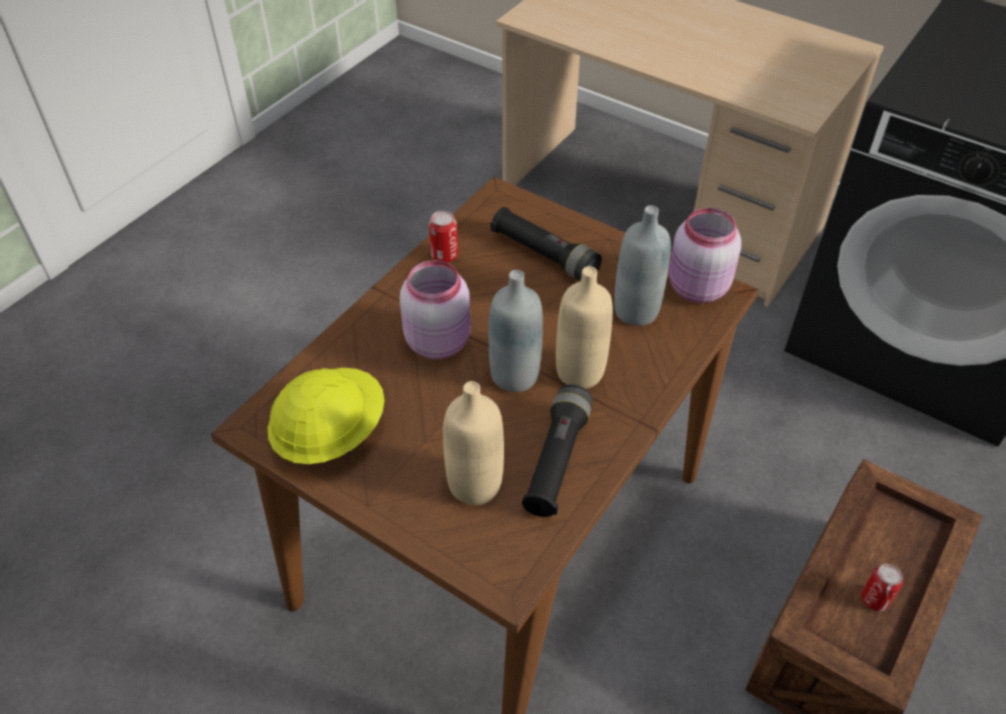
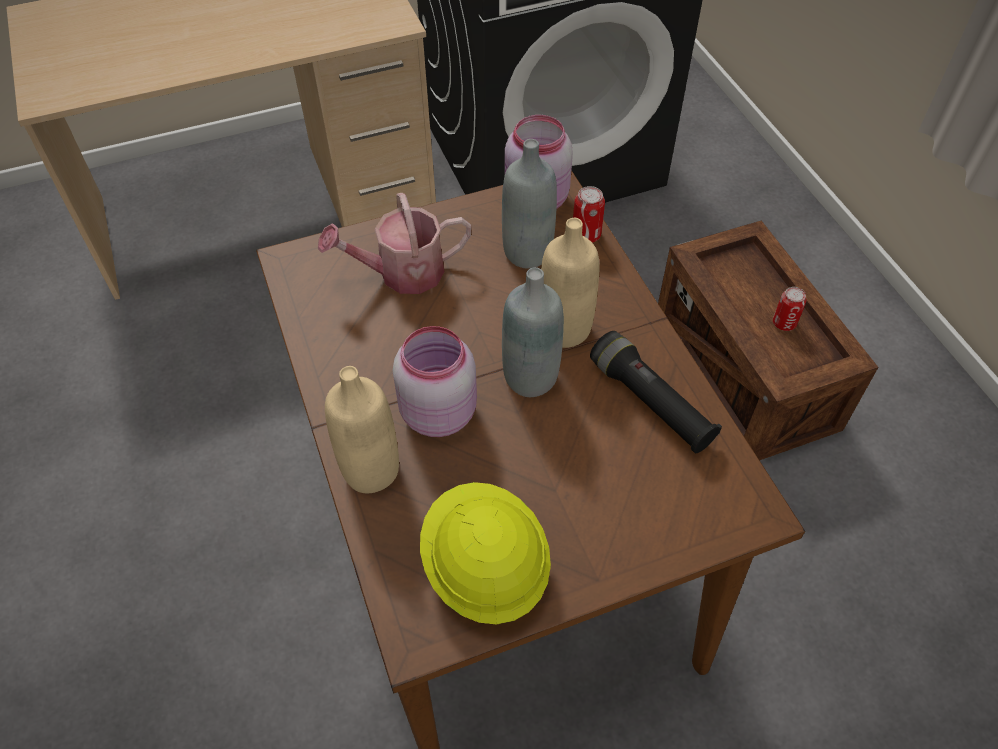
camera: 55 degrees left, 5 degrees up
(444, 256) = (328, 346): can -> can (586, 235)
(475, 484) = (635, 478): beige bottle -> beige bottle (371, 470)
(544, 255) = (402, 273): black flashlight -> watering can

